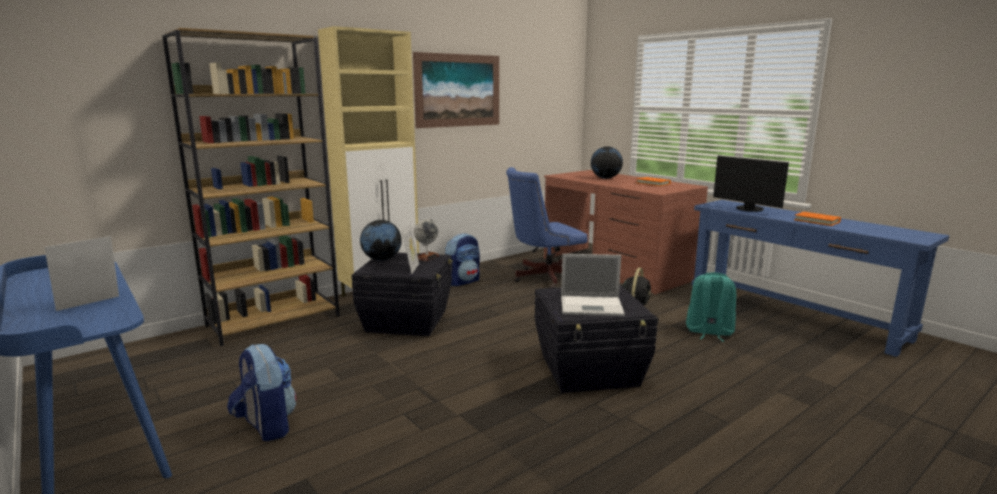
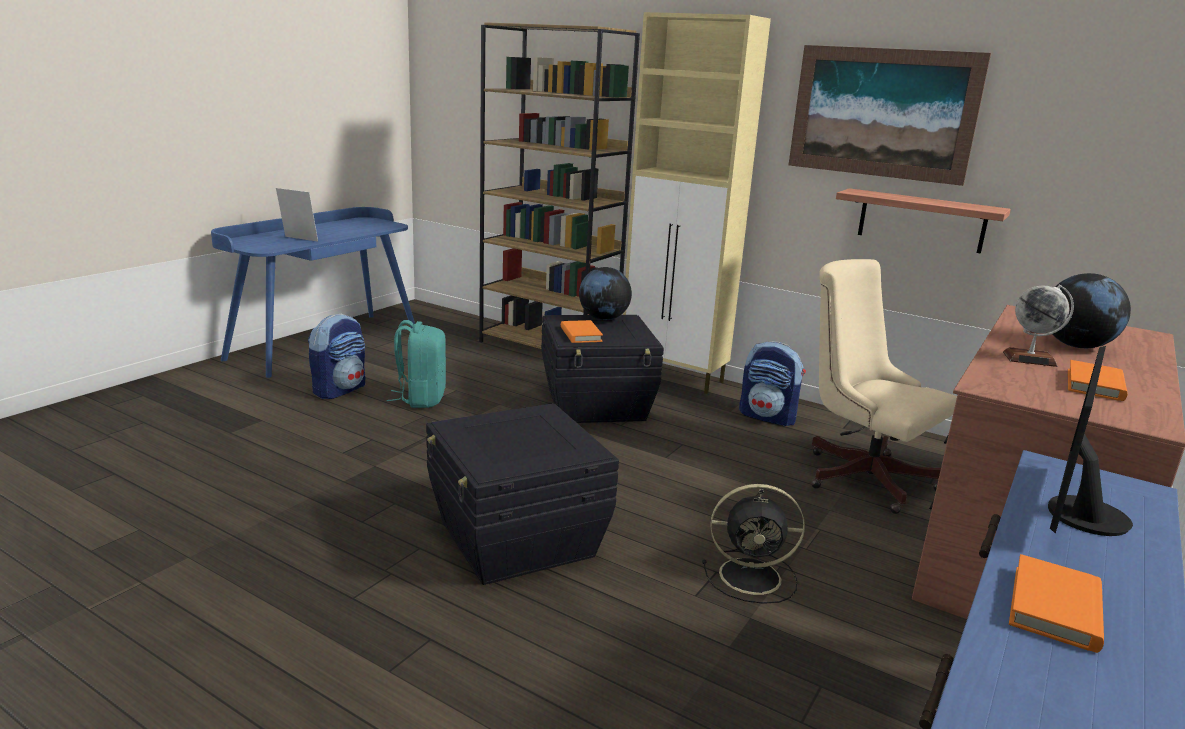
camera: 70 degrees right, 5 degrees up
(411, 268) = (581, 334): picture frame -> orange book
(427, 257) = (634, 336): globe -> globe (1029, 359)
(484, 146) = (921, 221): none -> shelf
(543, 278) = (861, 475): blue office chair -> beige office chair
(592, 306) = (497, 439): laptop -> none
(709, 332) = (756, 669): turquoise backpack -> turquoise backpack (421, 398)

